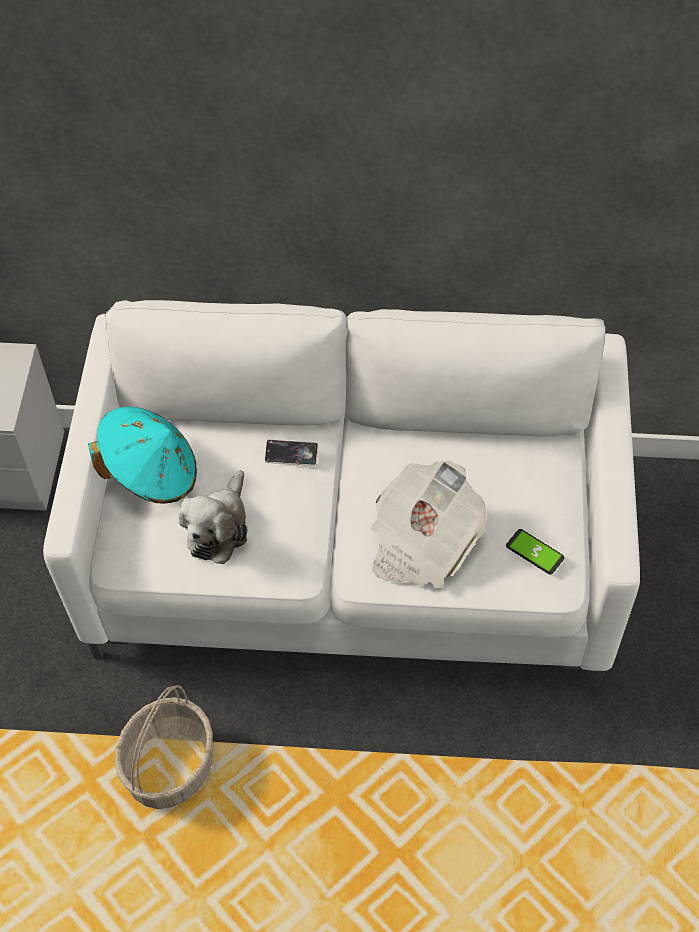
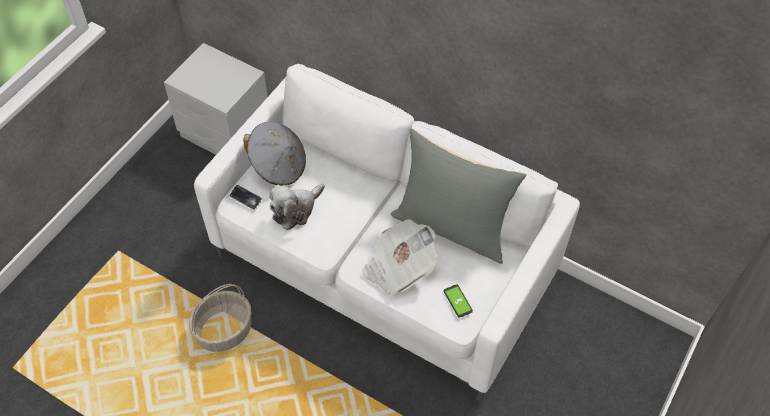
camera: 25 degrees right, 0 degrees up
(151, 474) = (278, 166): turquoise hat -> grey hat
(291, 454) = (357, 188): phone -> phone (245, 198)
(461, 450) = (452, 226): none -> grey pillow

